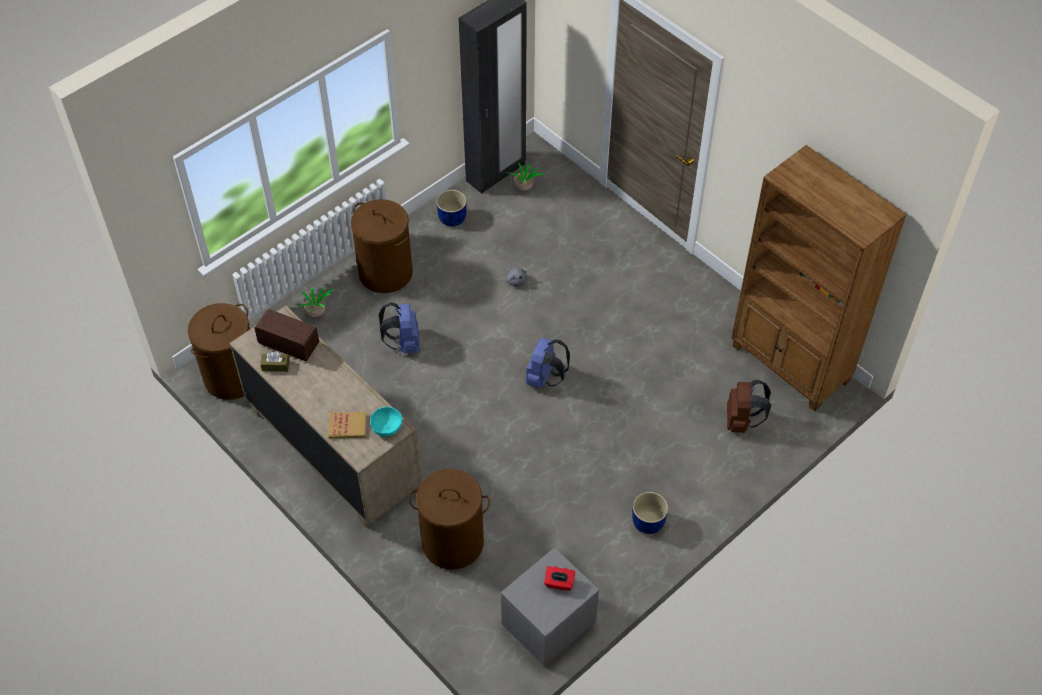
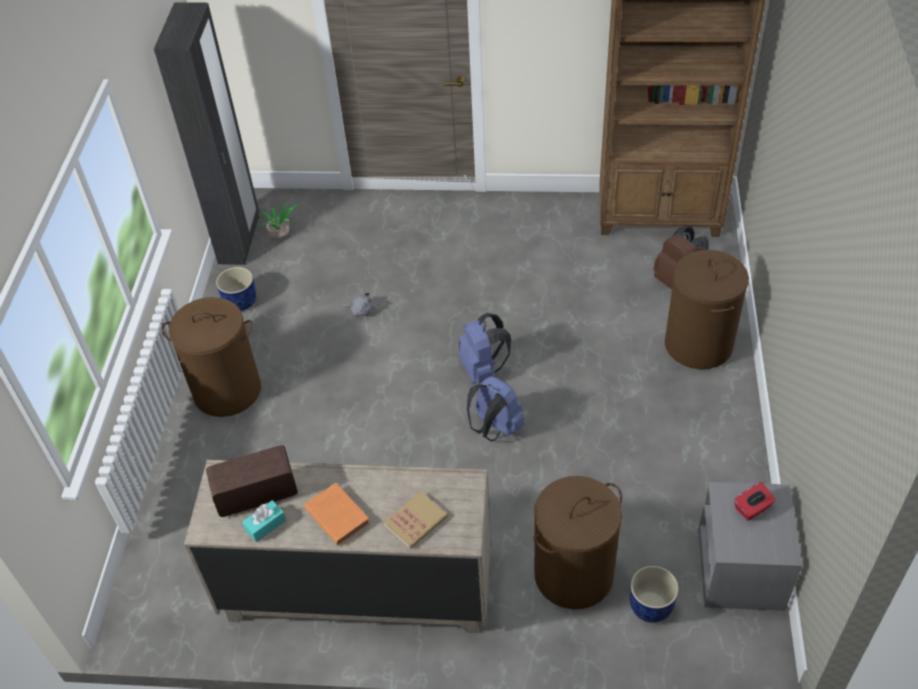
camera: 40 degrees left, 5 degrees down
(232, 377) = (168, 606): brown laundry basket -> brown laundry basket (699, 344)
(275, 365) = (265, 525): brown tissue box -> turquoise tissue box
(314, 389) = (336, 515): none -> orange book
(317, 314) = (197, 476): potted plant -> none
(387, 427) = (457, 490): turquoise bowl -> none
(404, 343) = (317, 437): blue backpack -> blue backpack (495, 428)
(648, 521) = (709, 415): blue planter -> blue planter (650, 605)

